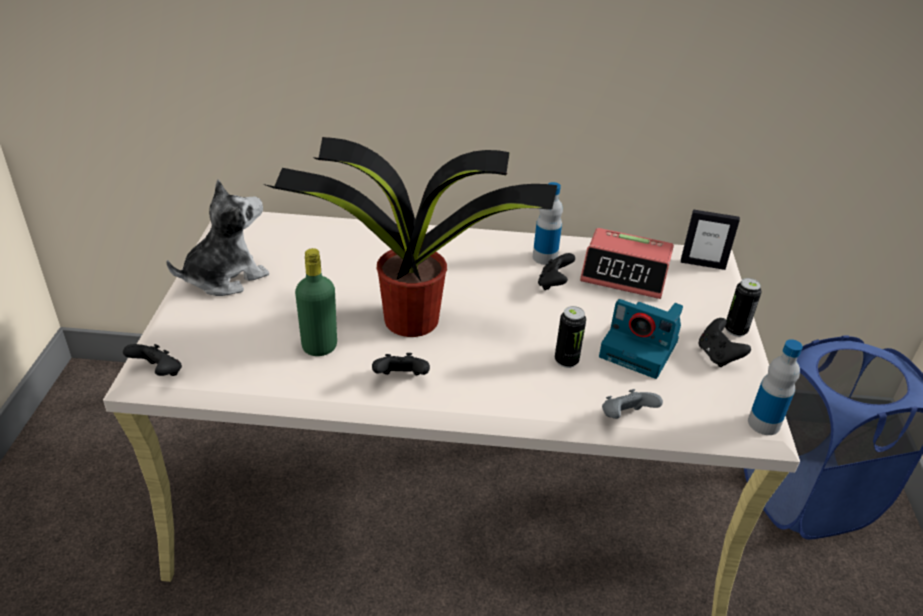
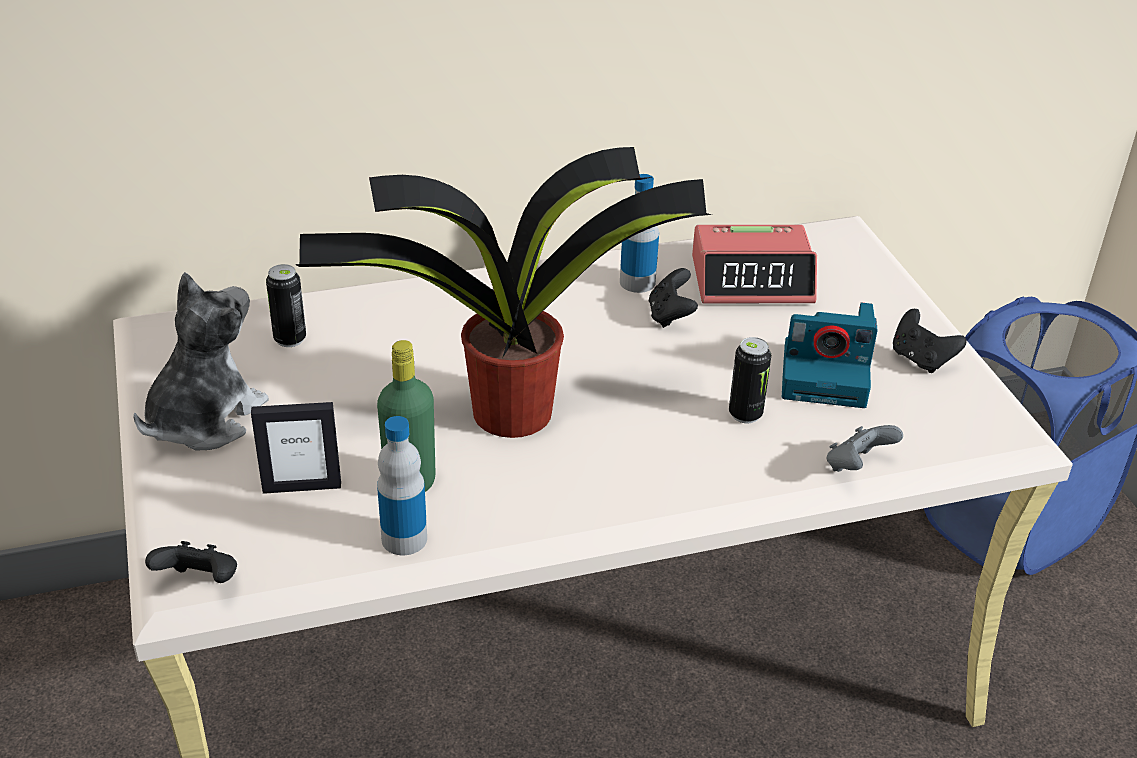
camera: 20 degrees left, 0 degrees up
(401, 379) = (549, 496): black game controller -> none
(702, 264) = (839, 244): picture frame -> picture frame (302, 486)
(735, 330) = (924, 321): can -> can (290, 339)
(763, 423) = (1016, 429): bottle -> bottle (404, 539)

